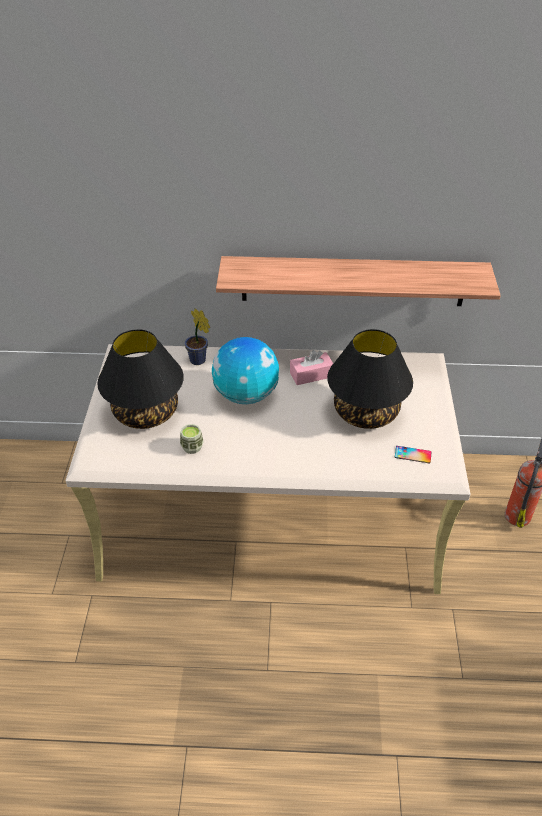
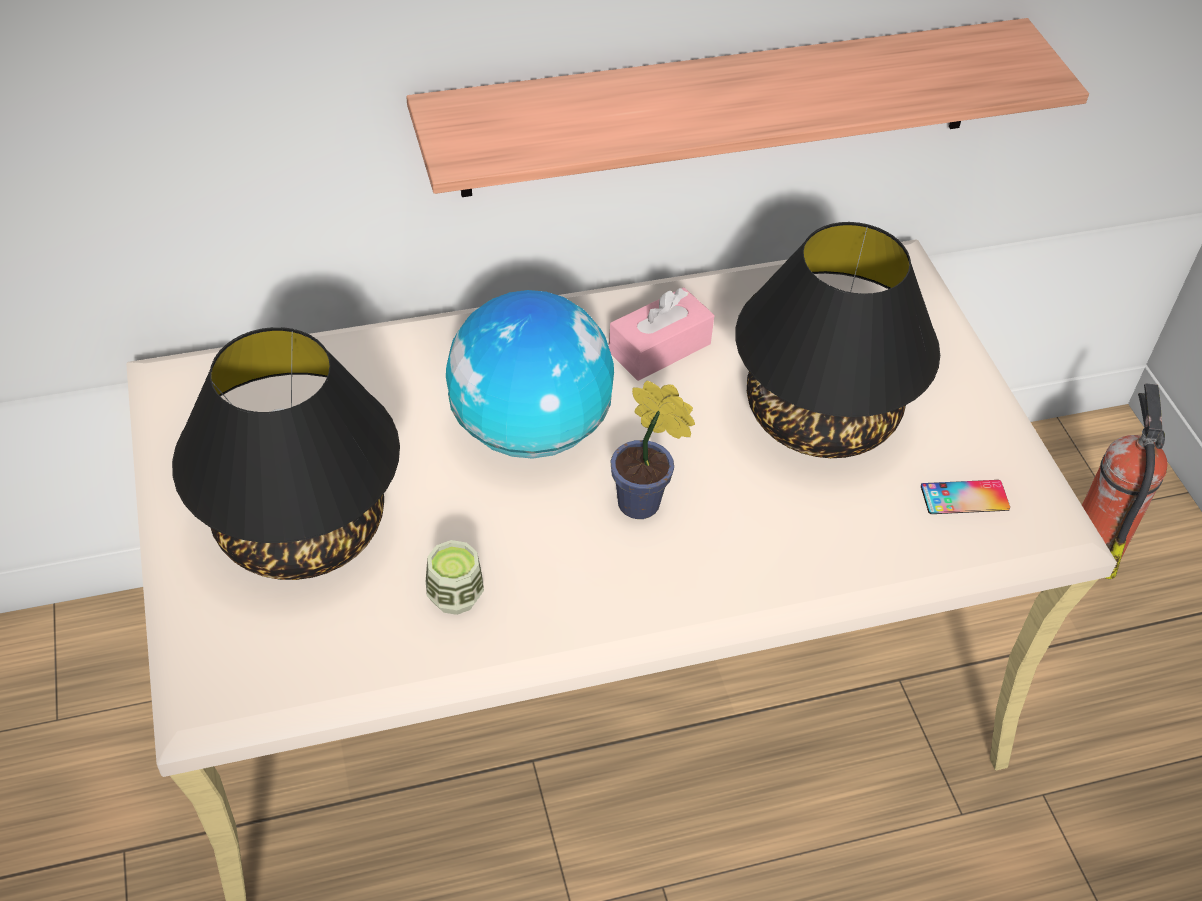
camera: 20 degrees left, 5 degrees up
(199, 361) = (381, 365): potted plant -> potted plant (644, 505)

